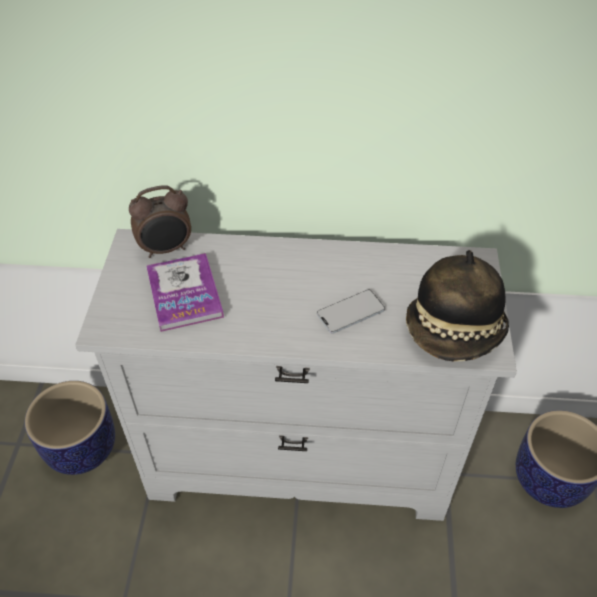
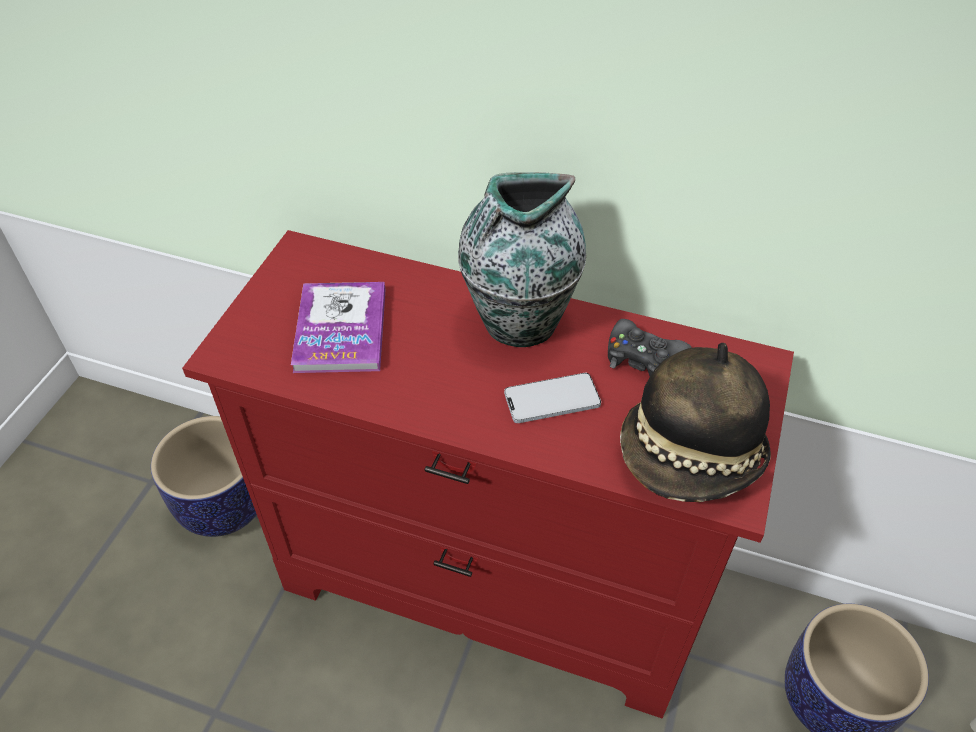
camera: 15 degrees right, 0 degrees up
(166, 249) = (339, 268): alarm clock -> none
(300, 458) = (491, 584): white dresser -> red dresser
(309, 264) = (518, 323): none -> vase
(402, 272) = (643, 359): none -> black game controller

